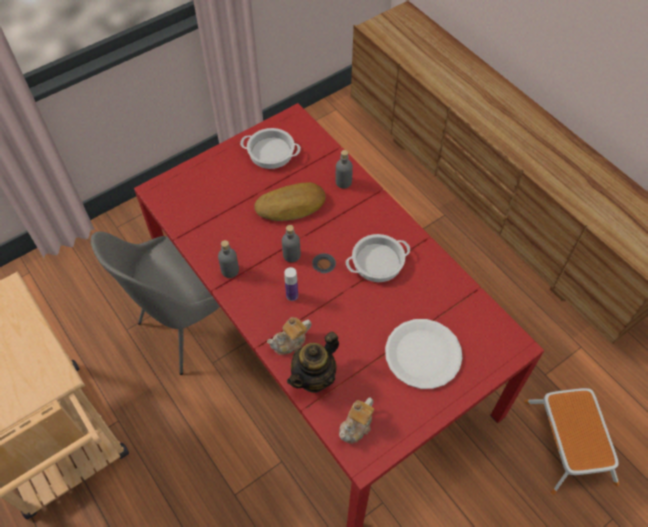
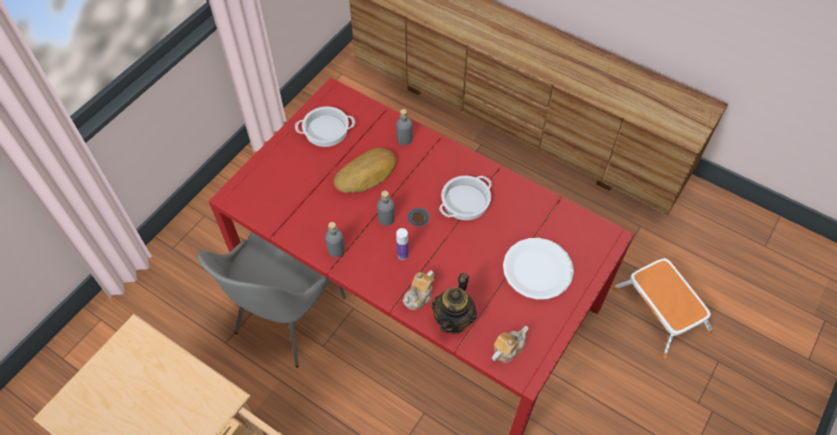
camera: 20 degrees left, 0 degrees up
(356, 426) = (507, 349): teapot -> teapot turned 150 degrees counterclockwise

